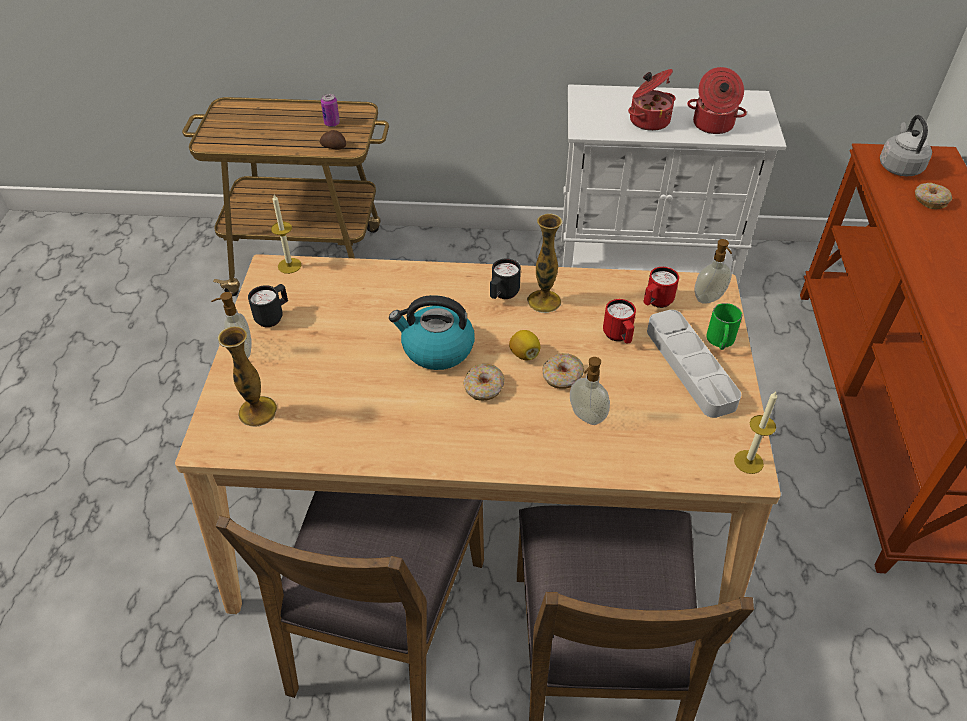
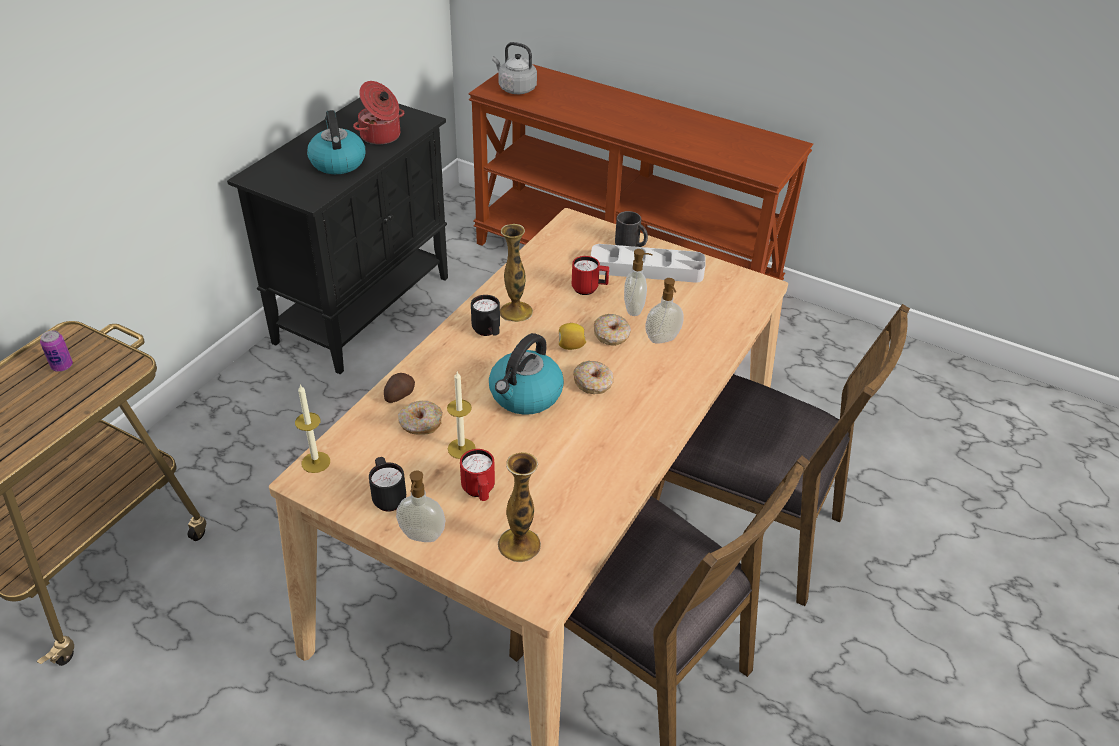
camera: 65 degrees left, 5 degrees down
(334, 147) = (111, 378): potato -> potato (399, 395)
(646, 267) = (364, 308): white cabinet -> black cabinet
(648, 120) = (337, 162): cooking pot -> kettle
(656, 303) = (566, 256): red mug -> red mug (479, 492)
(709, 299) = (582, 230): soap dispenser -> soap dispenser (634, 309)
(720, 341) = (631, 244): green mug -> black mug
(748, 462) = (752, 282): candle -> candle (461, 448)
(929, 200) = (562, 96): donut -> donut (420, 423)

